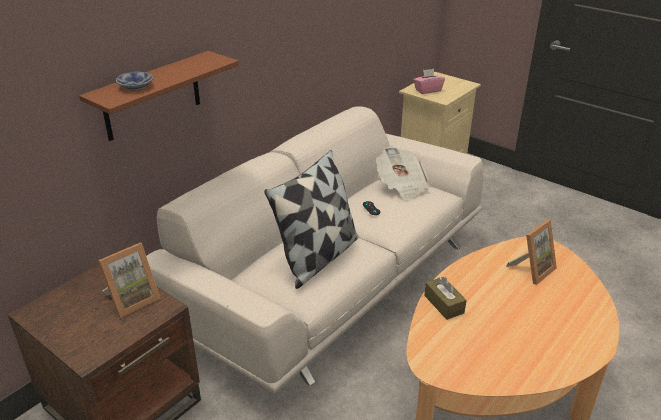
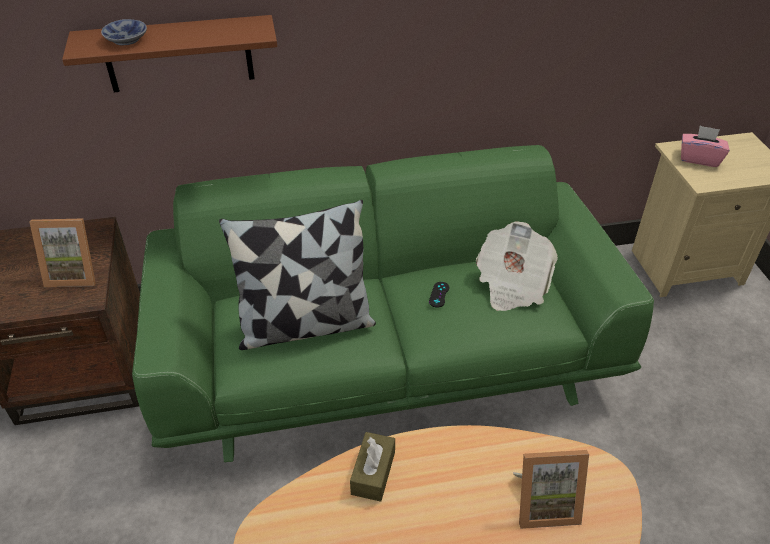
camera: 40 degrees right, 10 degrees up
(330, 282) = (386, 355): white sofa -> green sofa

